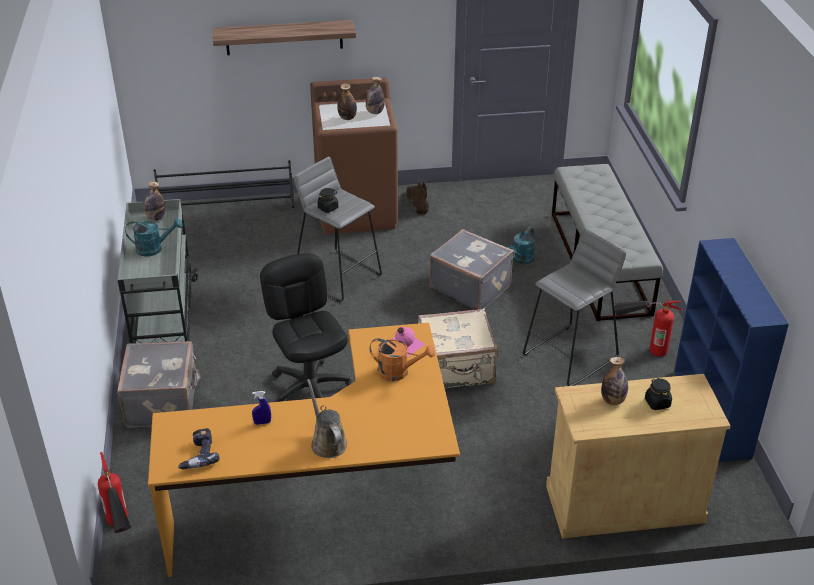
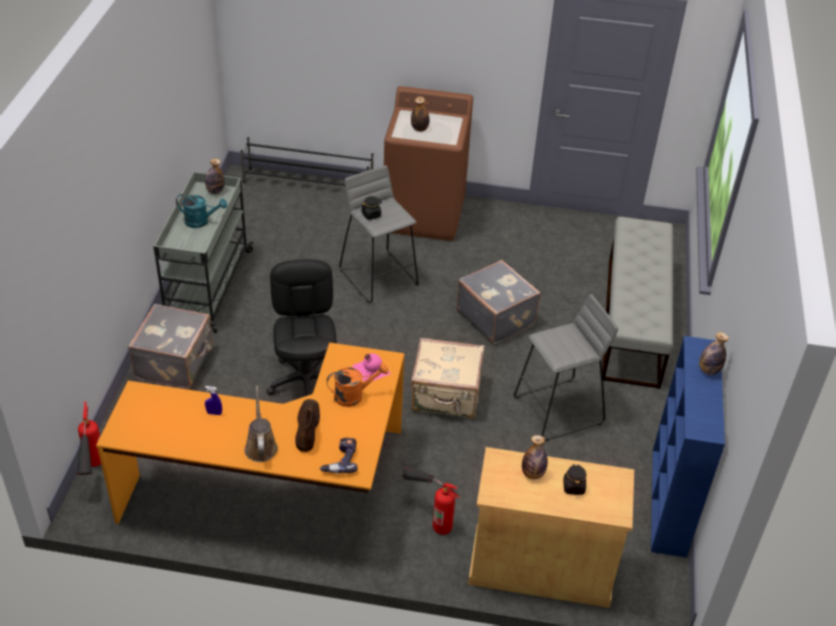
camera: 15 degrees right, 5 degrees up
(198, 455) = (147, 429): power drill -> power drill (340, 461)
(284, 37) = (378, 39): shelf -> none
(375, 112) = (448, 128): bottle -> bottle (708, 370)
(399, 372) = (354, 395): orange watering can -> orange watering can turned 45 degrees counterclockwise
(417, 202) = (484, 218): brown boot -> brown boot (307, 427)
(521, 260) = (557, 300): turquoise watering can -> none
(641, 346) = (633, 416): fire extinguisher -> fire extinguisher (429, 516)

